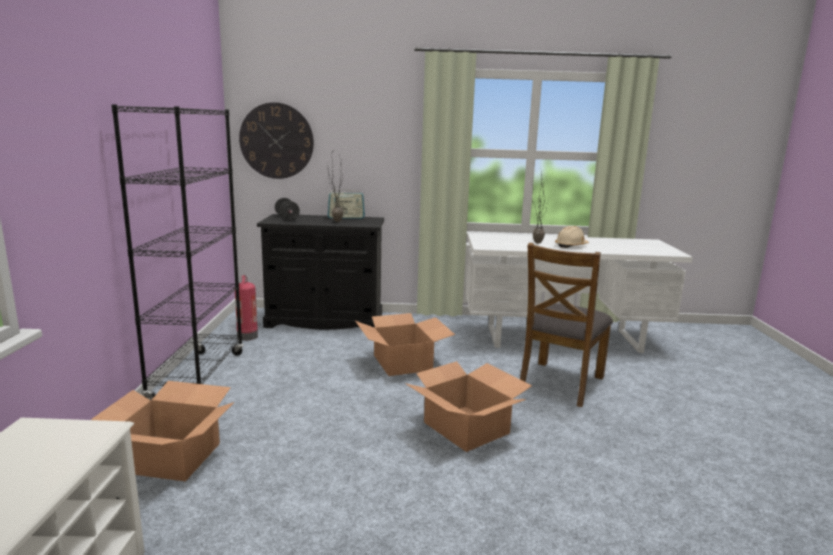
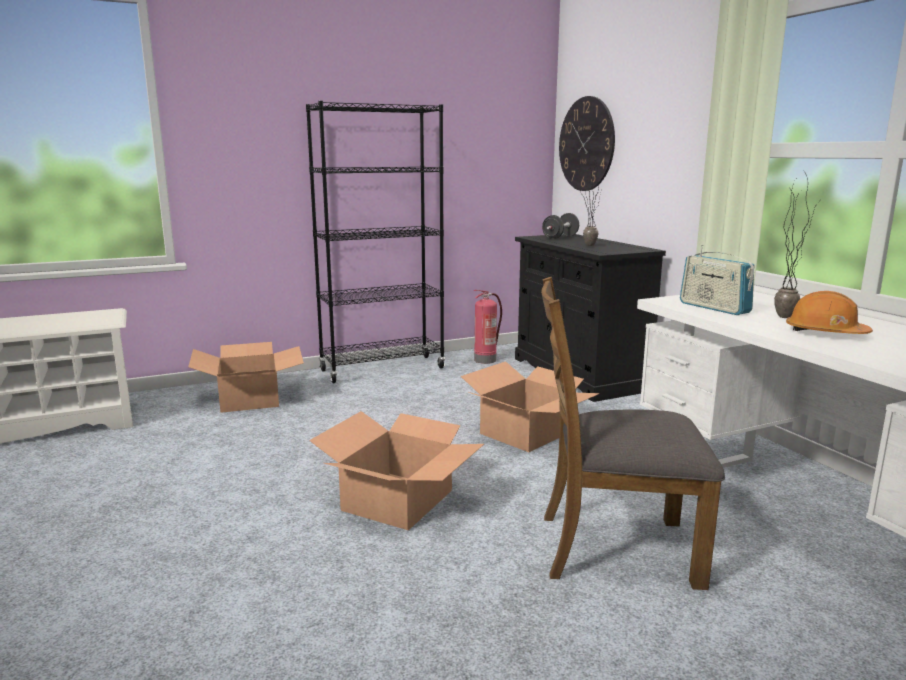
camera: 65 degrees right, 0 degrees up
(346, 217) = (619, 244): radio -> radio (714, 308)
(571, 246) = (825, 333): beige hard hat -> orange hard hat

